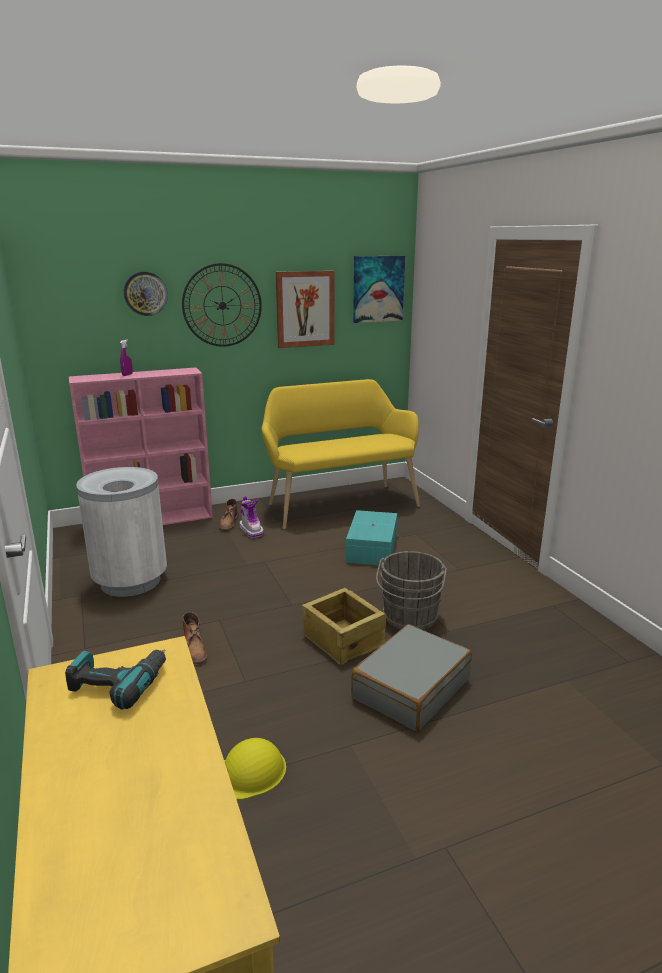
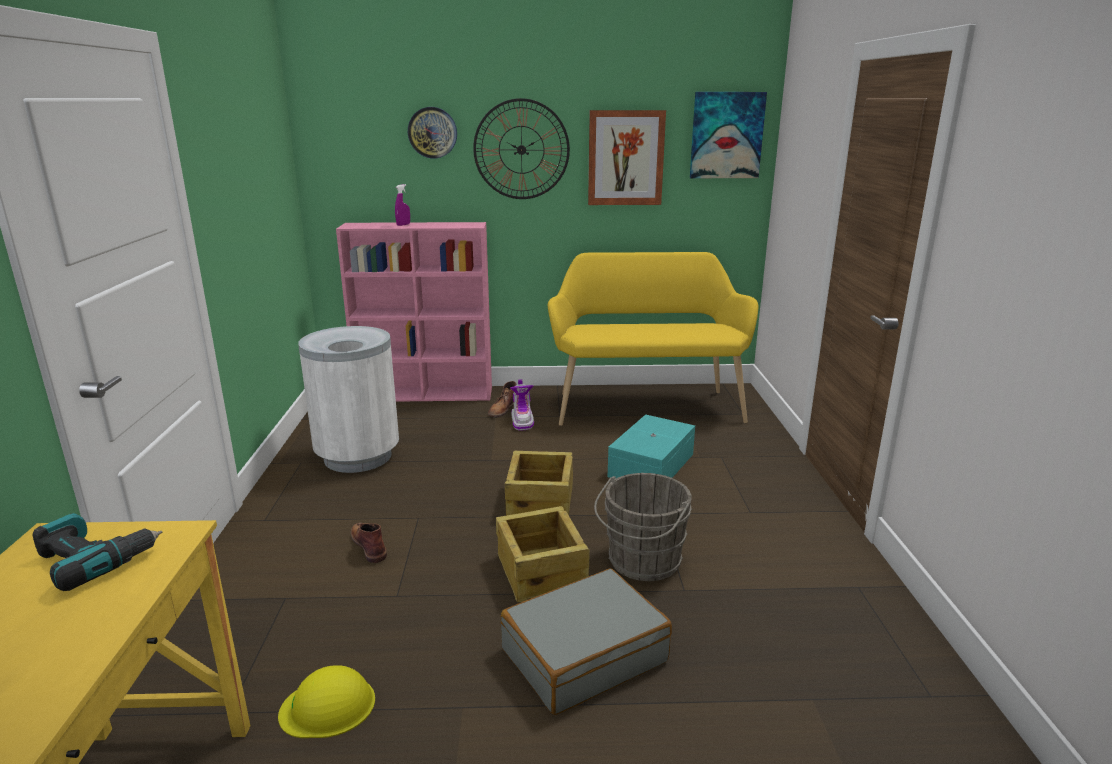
camera: 20 degrees right, 0 degrees up
(193, 648) = (369, 544): brown boot -> brown boot turned 150 degrees clockwise
(309, 589) = (541, 502): none -> crate

